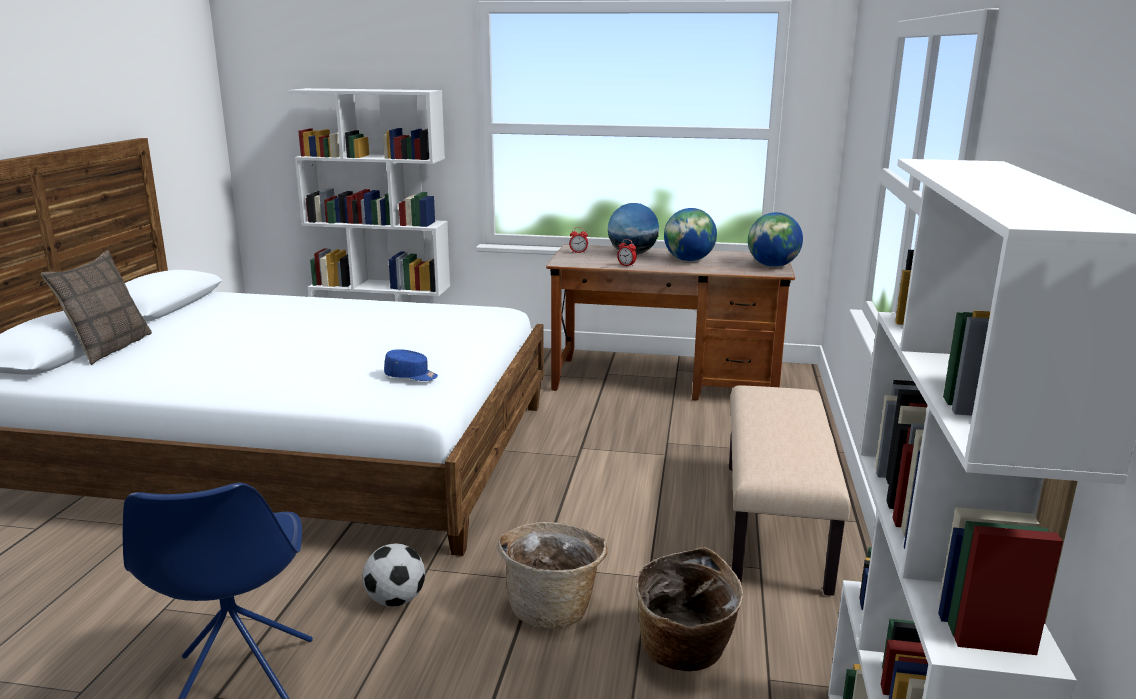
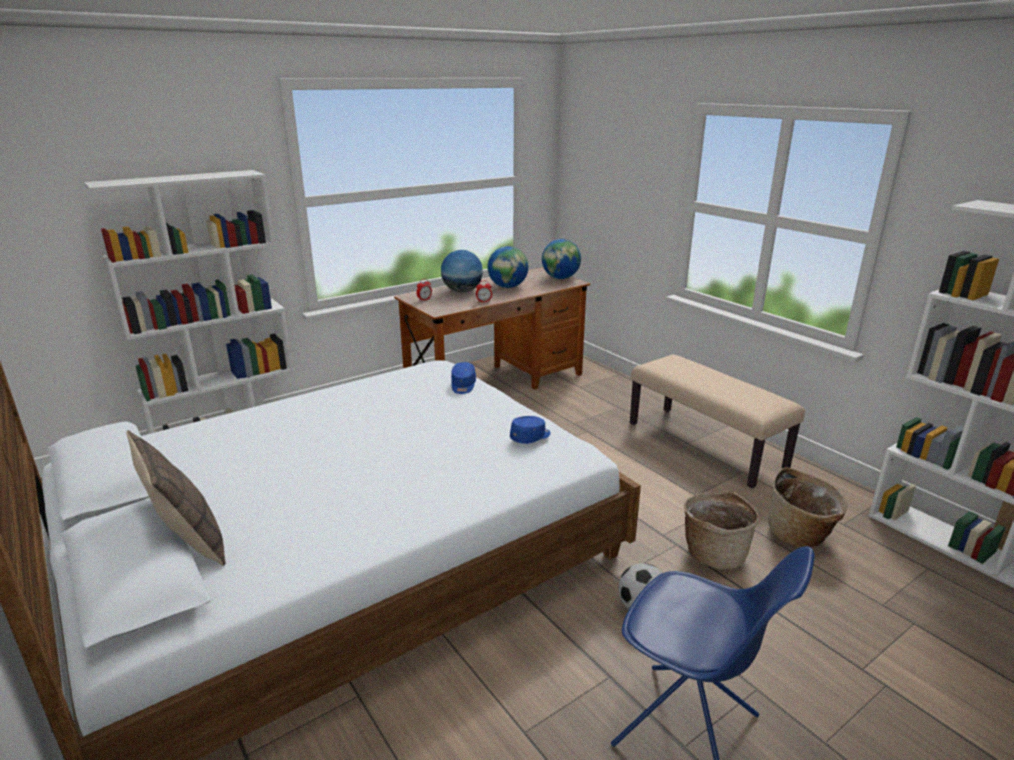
camera: 45 degrees left, 5 degrees up
(471, 328) = (463, 385): none -> blue cap

